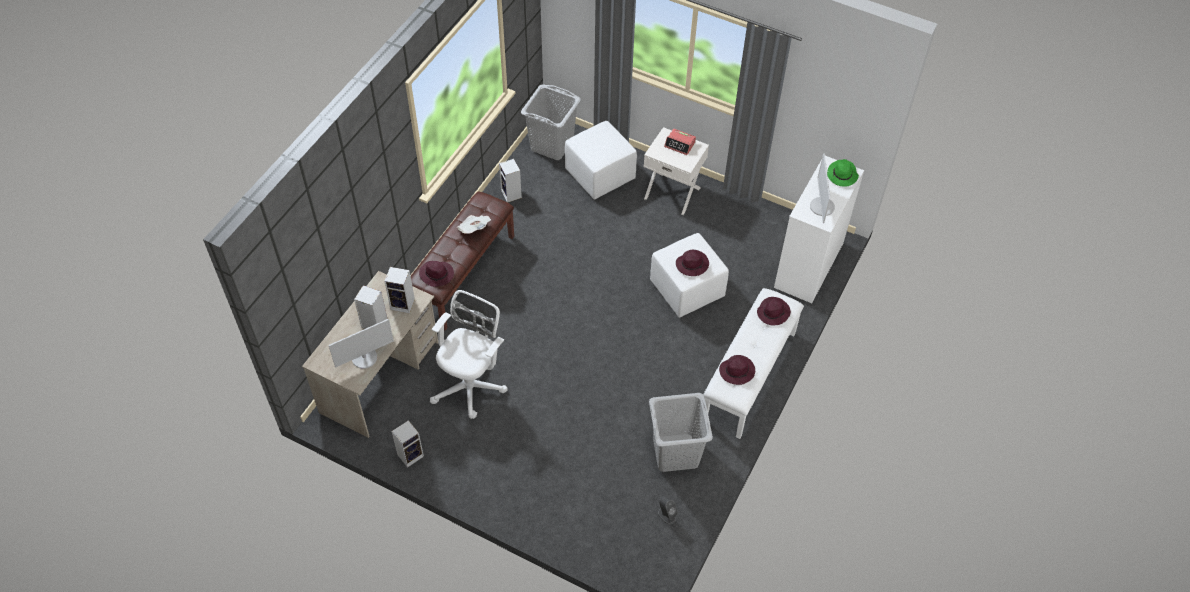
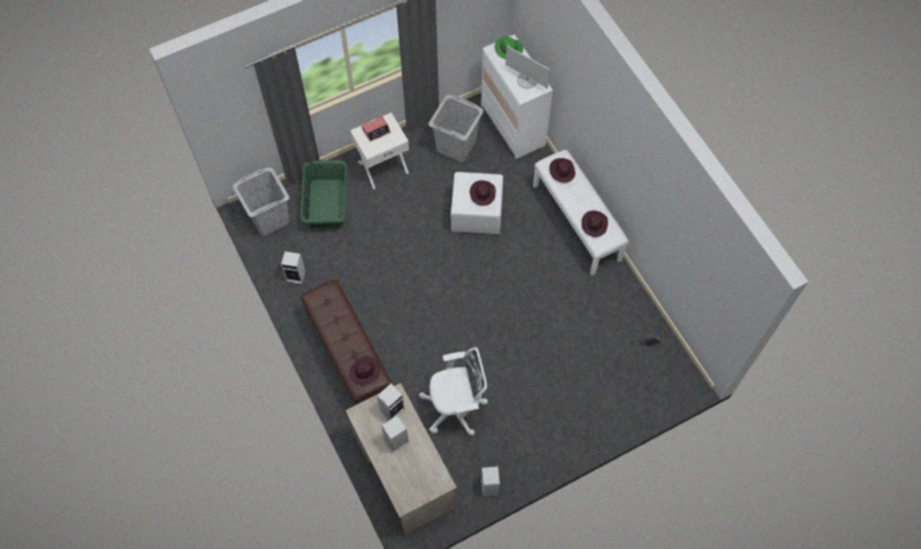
camera: 55 degrees left, 10 degrees up
(364, 358) = (424, 465): monitor -> none
(471, 385) = (456, 408): white office chair -> white office chair turned 105 degrees clockwise
(474, 229) = (340, 319): newspaper -> none
(599, 175) = (326, 204): white ottoman -> green laundry basket
(676, 453) = (606, 307): grey laundry basket -> grey laundry basket (456, 146)

